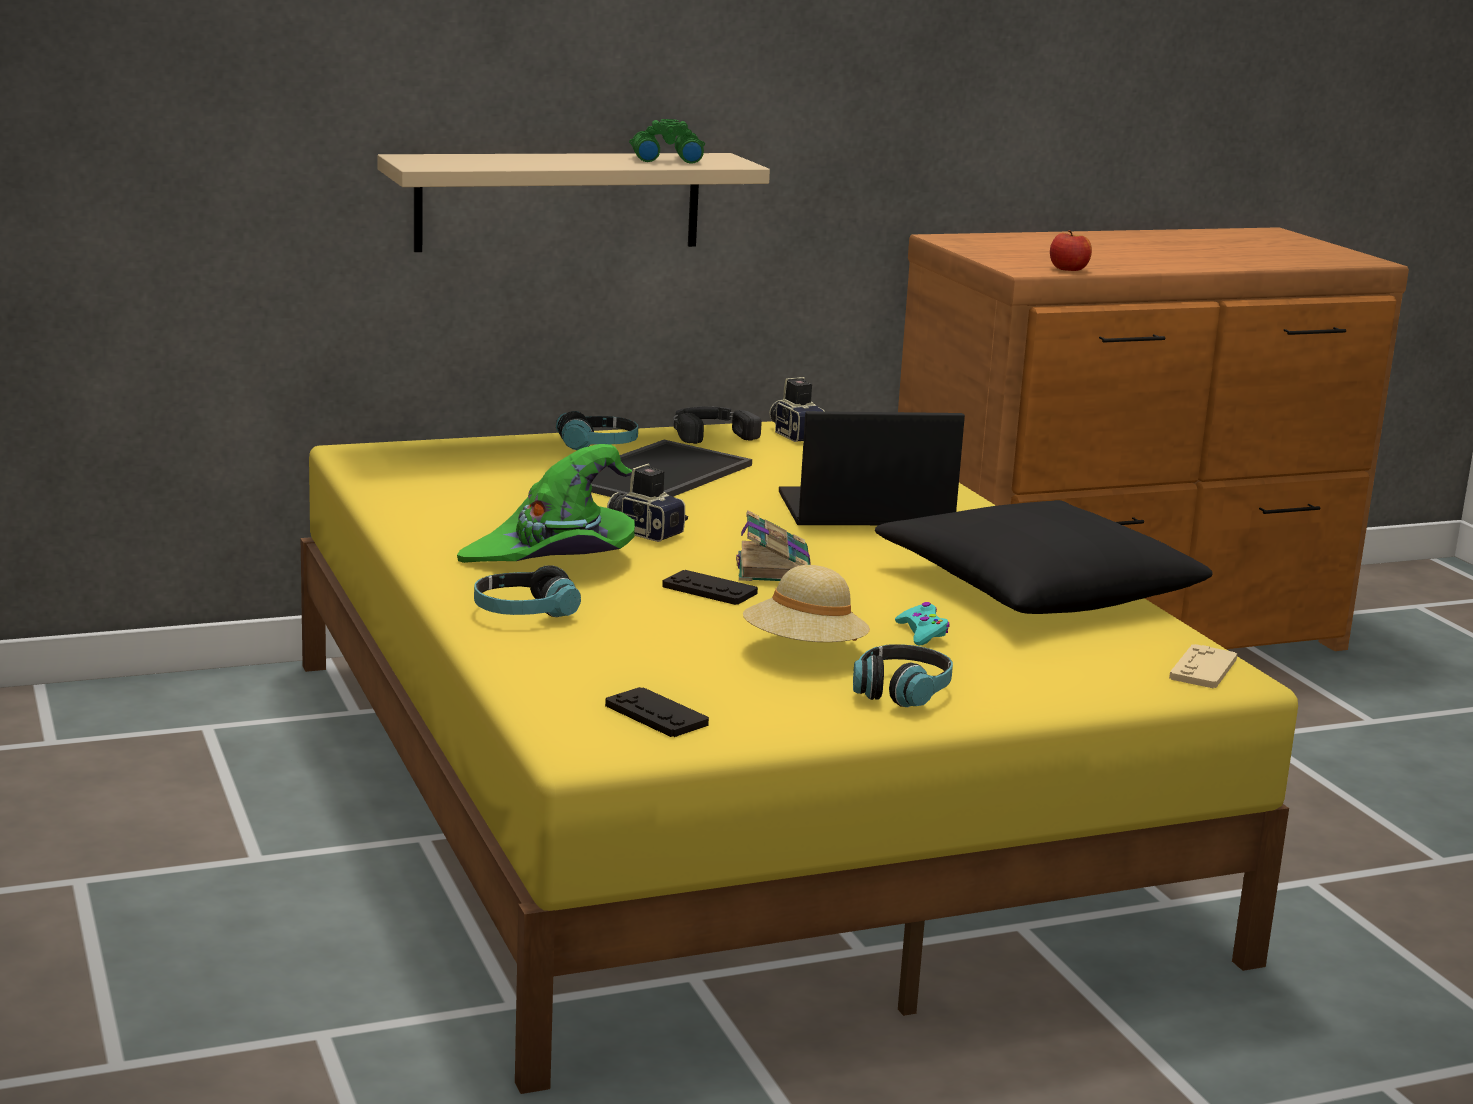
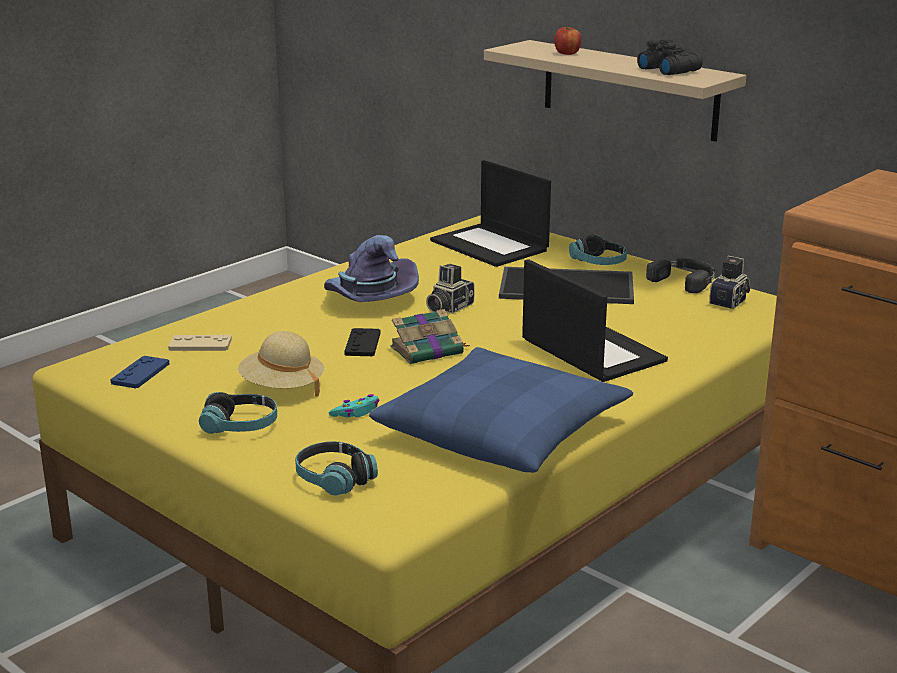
camera: 65 degrees right, 5 degrees up
(454, 469) = (491, 246): none -> laptop
(524, 612) = (268, 313): headphones -> headphones (334, 479)
(555, 558) = (368, 299): green hat -> purple hat
(645, 531) = (448, 308): camera -> camera turned 150 degrees counterclockwise
(656, 715) = (140, 373): black game controller -> blue game controller
(665, 159) = (669, 70): green binoculars -> black binoculars
(1037, 587) = (502, 431): black pillow -> blue pillow
(1068, 269) = (860, 220): apple -> apple (567, 53)
(1203, 669) = (394, 515): beige game controller -> beige game controller (200, 344)

